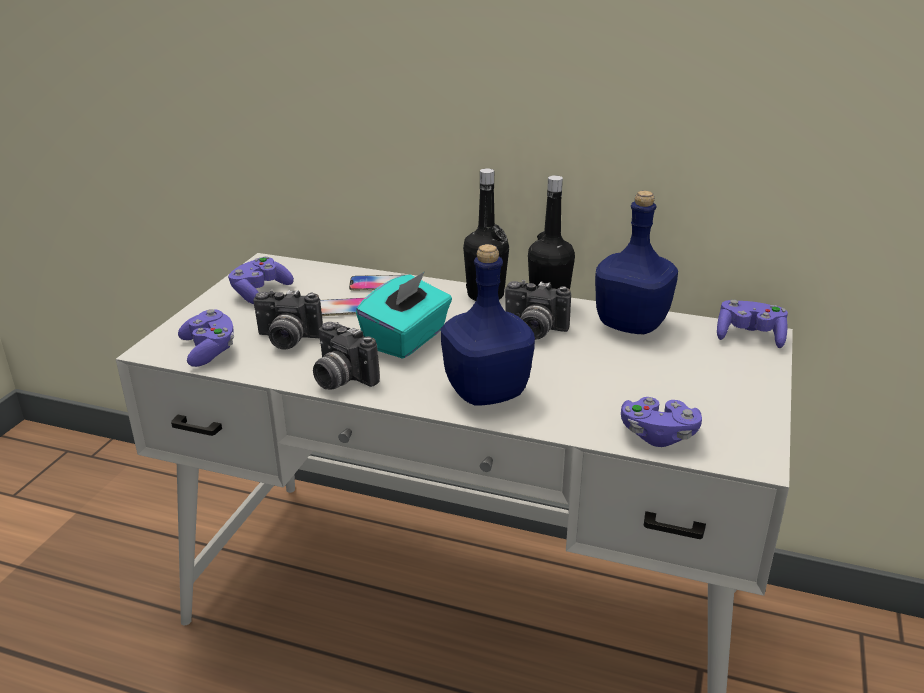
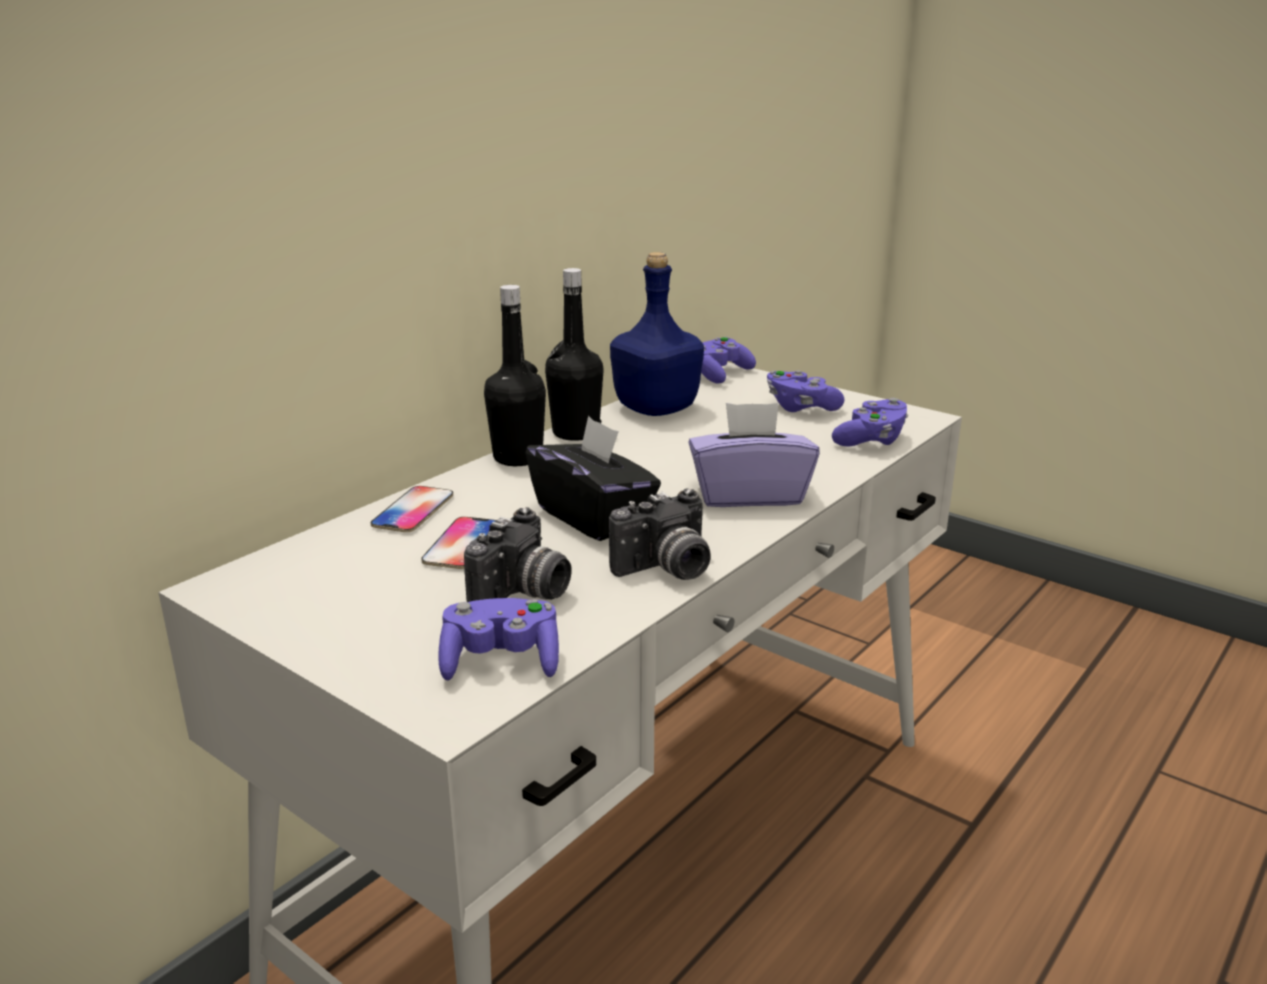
camera: 70 degrees left, 5 degrees down
(260, 292) = (331, 602): purple game controller -> purple game controller (800, 407)
(407, 339) = (593, 517): turquoise tissue box -> black tissue box
(485, 391) = (749, 494): blue bottle -> purple tissue box
(533, 331) = (632, 450): camera -> none

